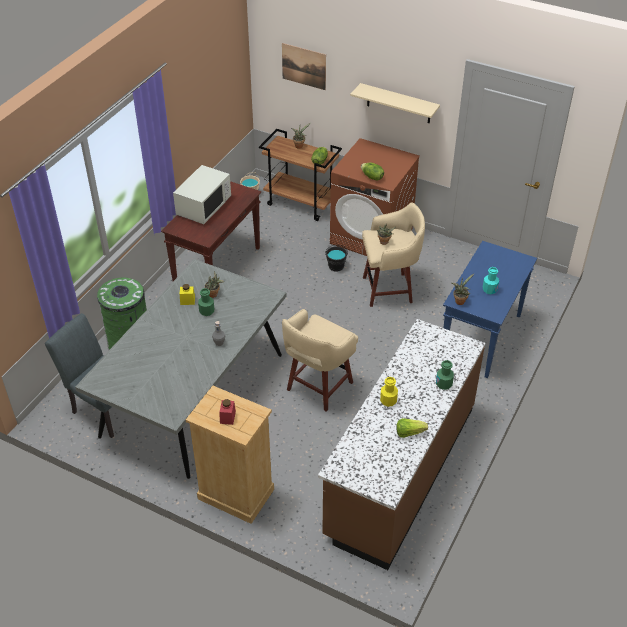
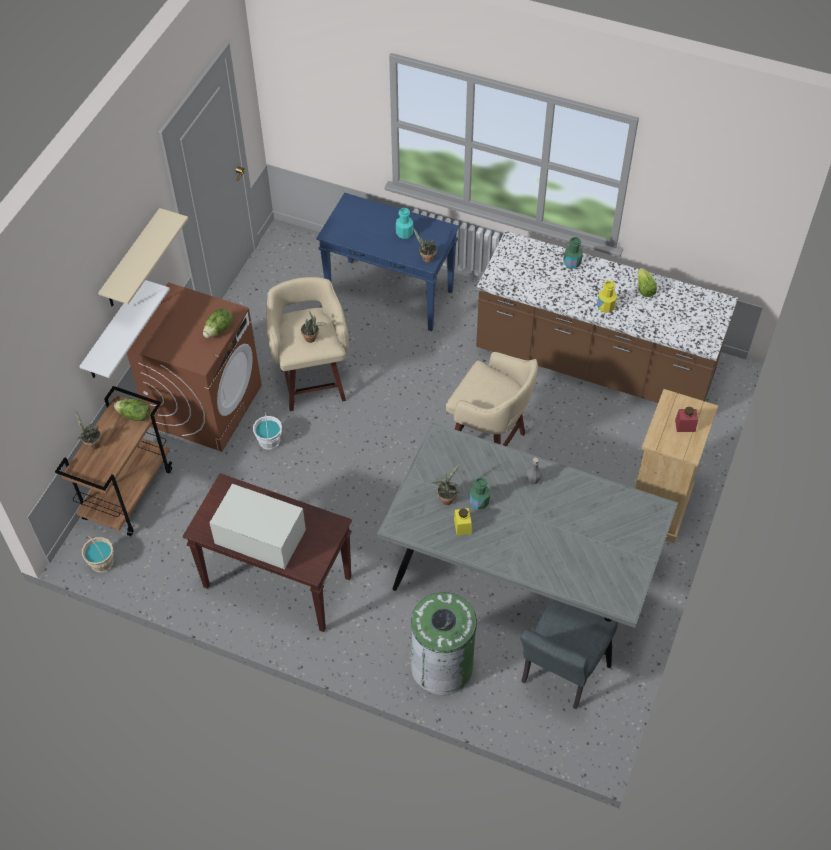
camera: 95 degrees left, 10 degrees up
(304, 66) = (47, 360): picture -> none
(336, 266) = (269, 441): black bucket -> white bucket
(362, 123) = (114, 332): none -> white shelf

